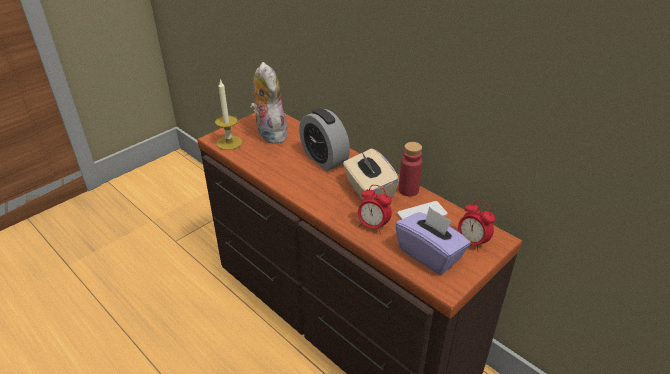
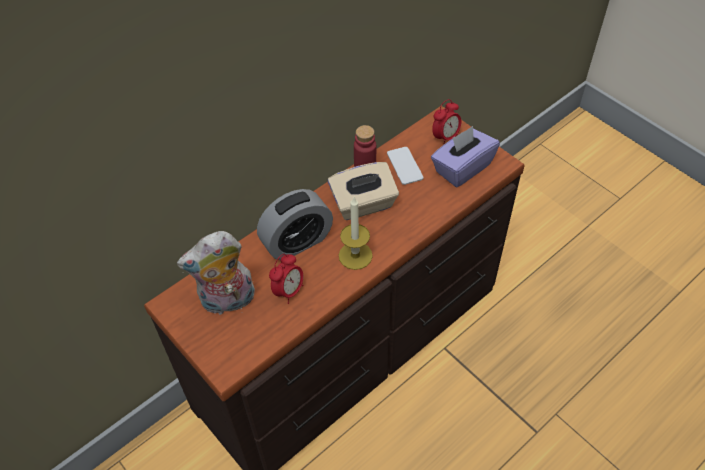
camera: 85 degrees left, 15 degrees up
(229, 142) = (241, 349): candle -> candle (355, 255)
(373, 226) = (422, 205): alarm clock -> alarm clock (289, 291)

